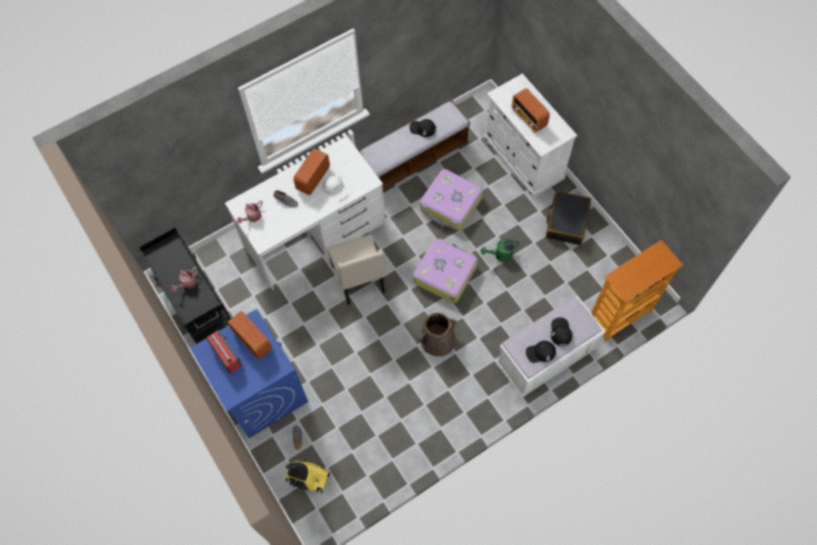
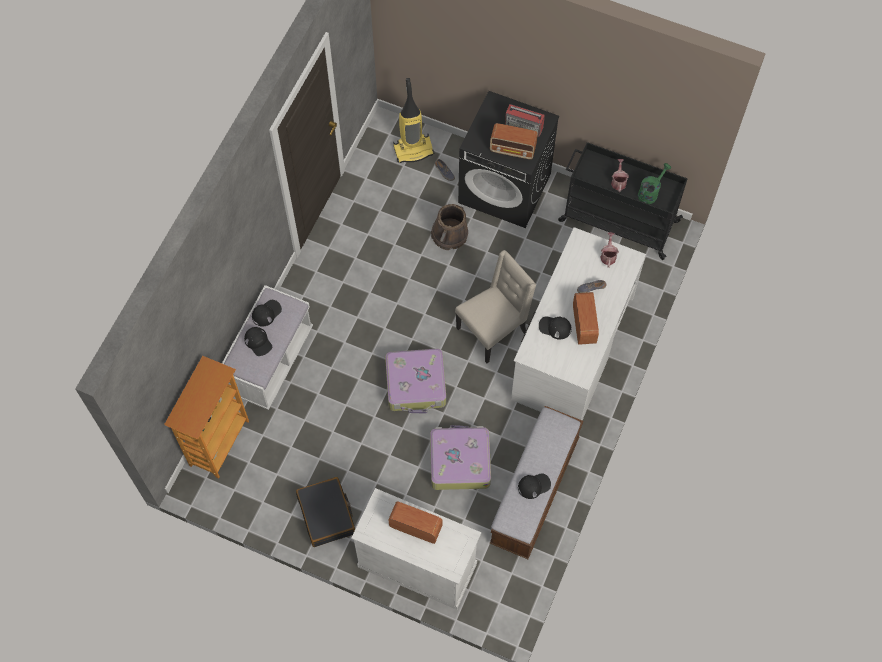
camera: 145 degrees right, 0 degrees up
(260, 390) = (505, 188): blue washing machine -> black washing machine
(335, 188) = (554, 327): white cap -> black cap
(360, 280) = (493, 330): beige chair -> beige chair turned 105 degrees clockwise
(437, 340) = (381, 318): brown bucket -> brown bucket (449, 235)
(500, 255) = (373, 436): green watering can -> green watering can (650, 192)

